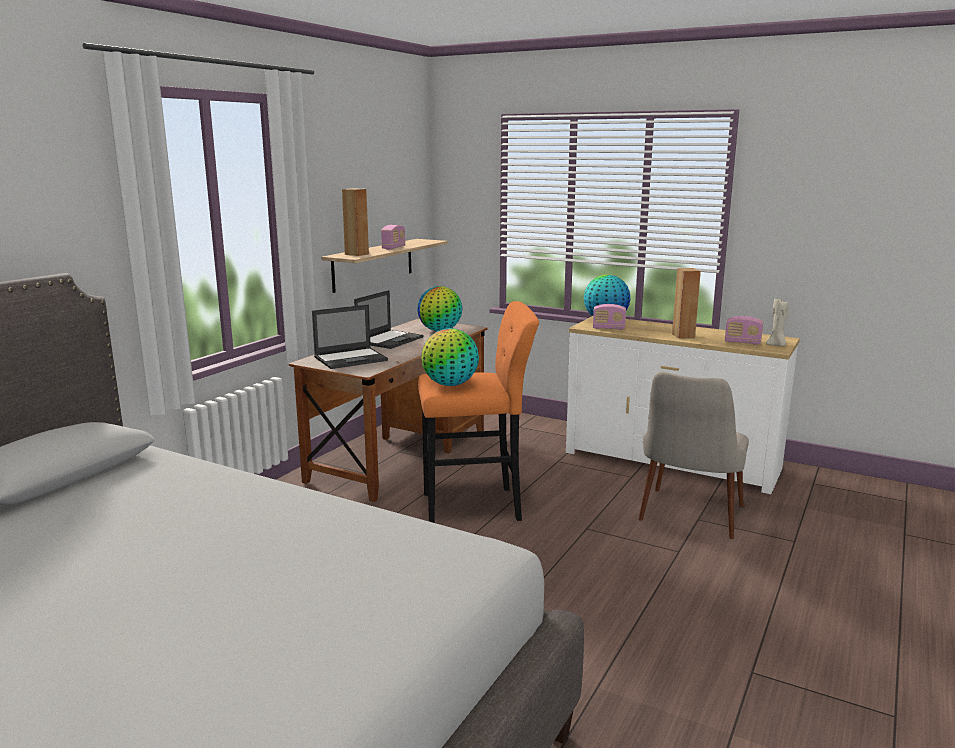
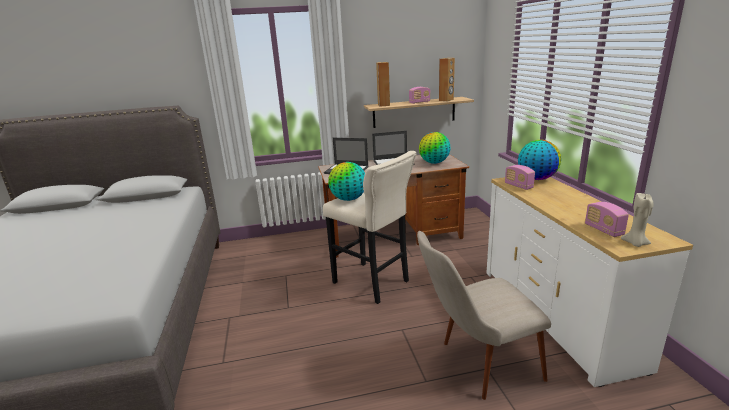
camera: 50 degrees right, 5 degrees up
(477, 506) = (373, 283): orange stool -> beige stool
(683, 336) = (563, 208): brown speaker -> brown speaker (446, 100)

